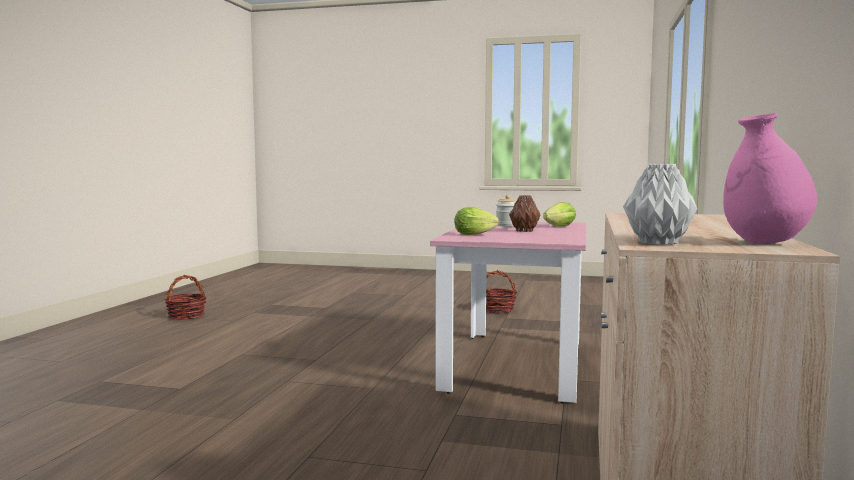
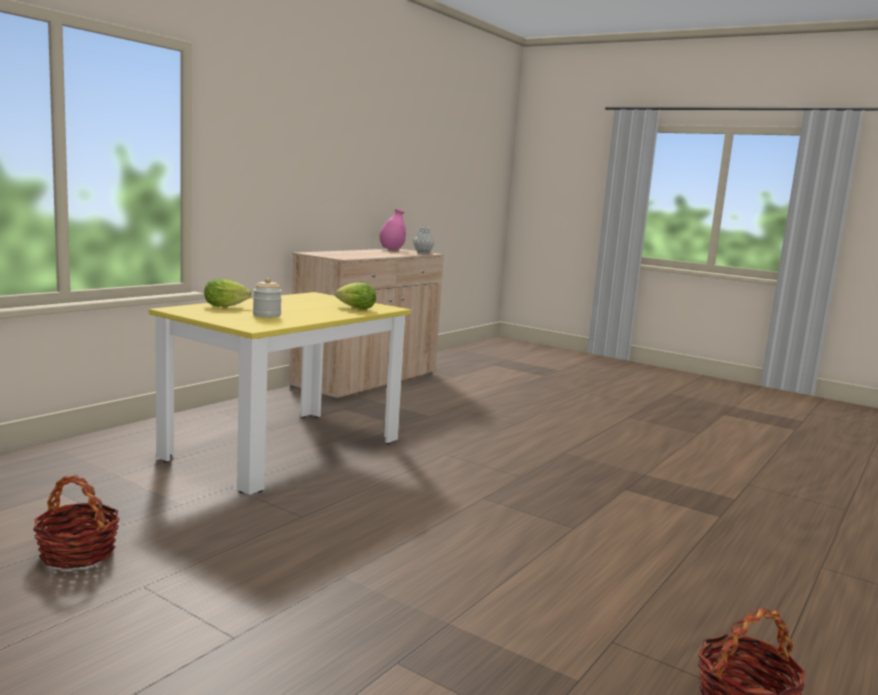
camera: 160 degrees left, 5 degrees up
(516, 364) = (284, 449): pink dining table -> yellow dining table
(525, 231) = (290, 306): brown vase -> none

